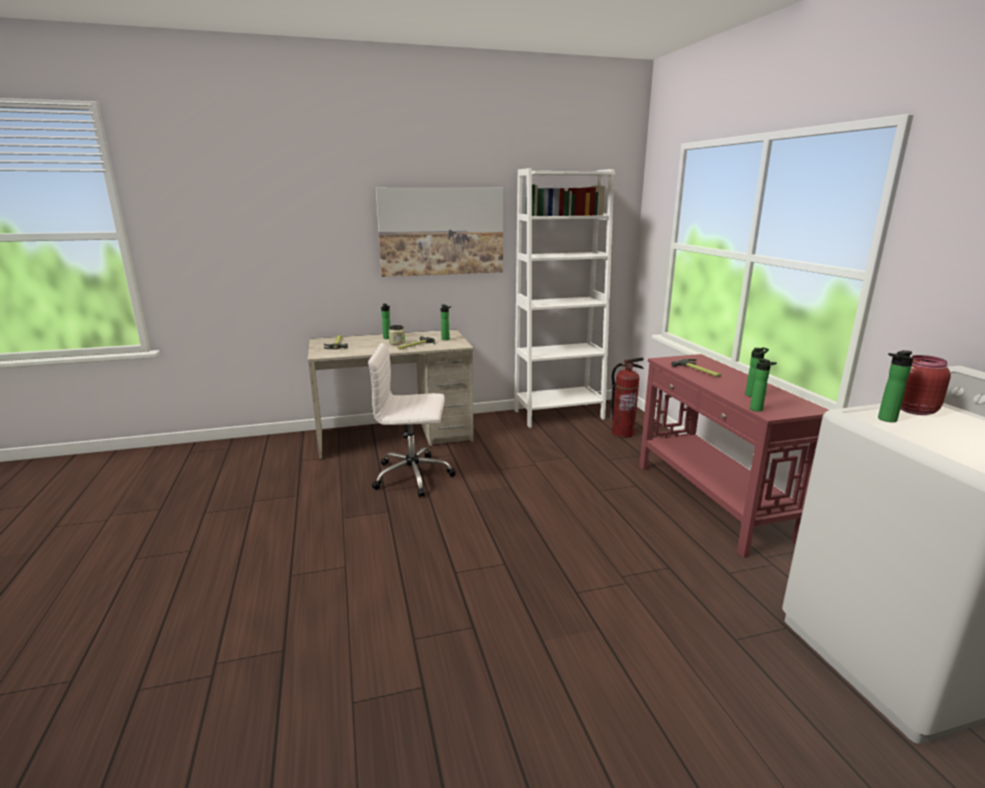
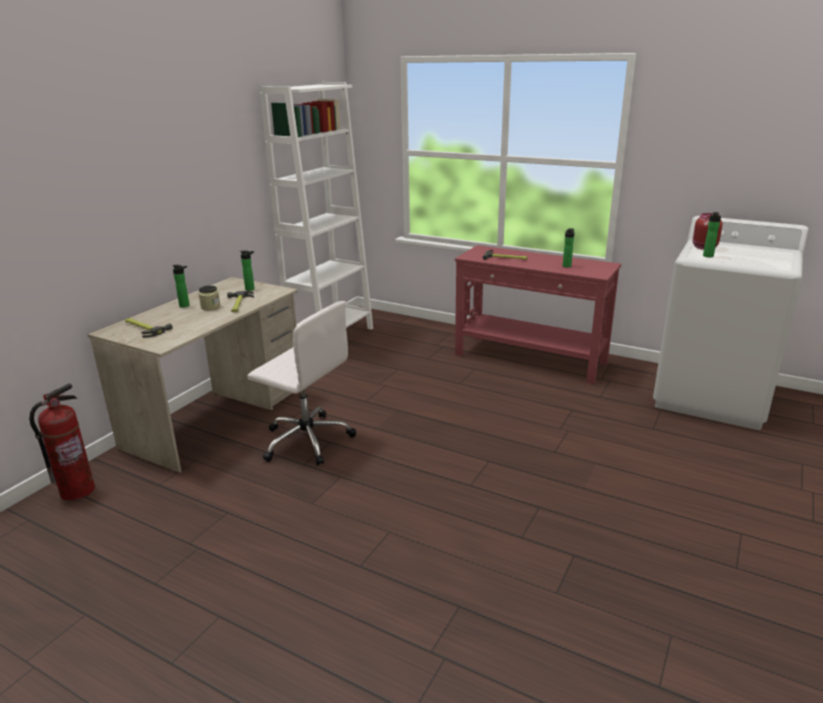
camera: 45 degrees left, 5 degrees up
(414, 476) = (306, 440): white office chair -> white office chair turned 105 degrees counterclockwise
(441, 231) = (201, 166): picture -> none
(622, 433) = (404, 335): fire extinguisher -> fire extinguisher (77, 491)
(758, 410) = (590, 274): bottle -> none

